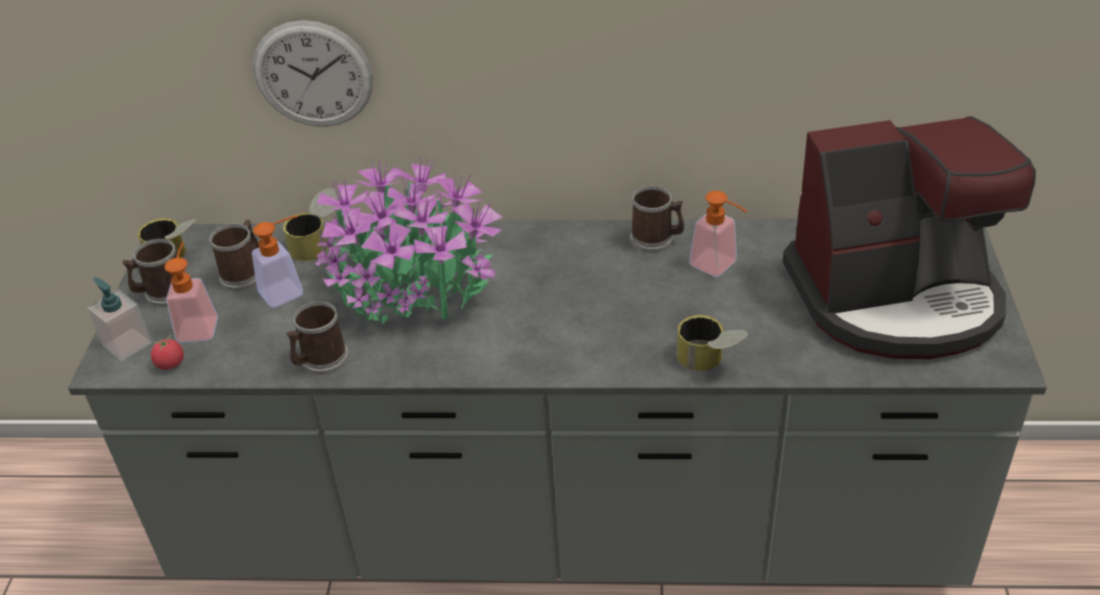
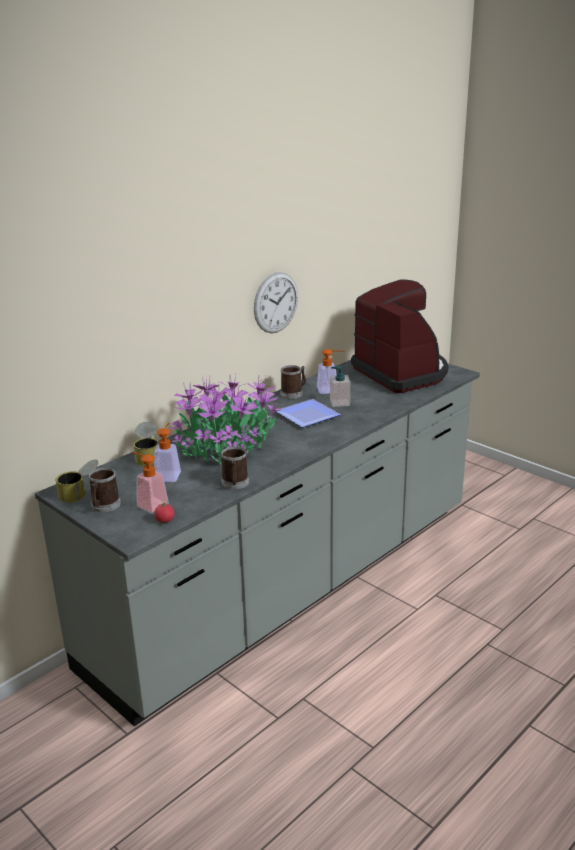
camera: 50 degrees left, 15 degrees down
(127, 344) = (125, 527): soap dispenser -> soap dispenser (339, 403)
(245, 274) = (133, 480): mug -> none
(313, 74) = (128, 352): wall clock -> wall clock (276, 303)
(603, 301) = (310, 416): none -> plate
(709, 362) = (379, 412): can -> none
(896, 298) = (401, 372): coffee machine -> coffee machine turned 60 degrees counterclockwise

